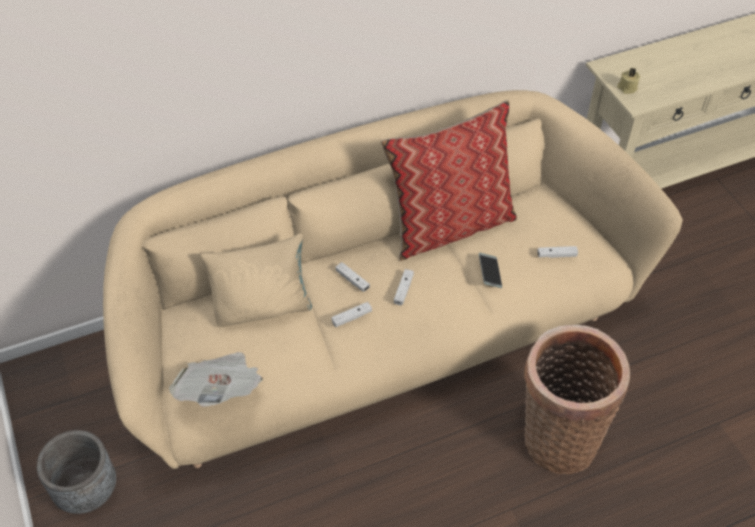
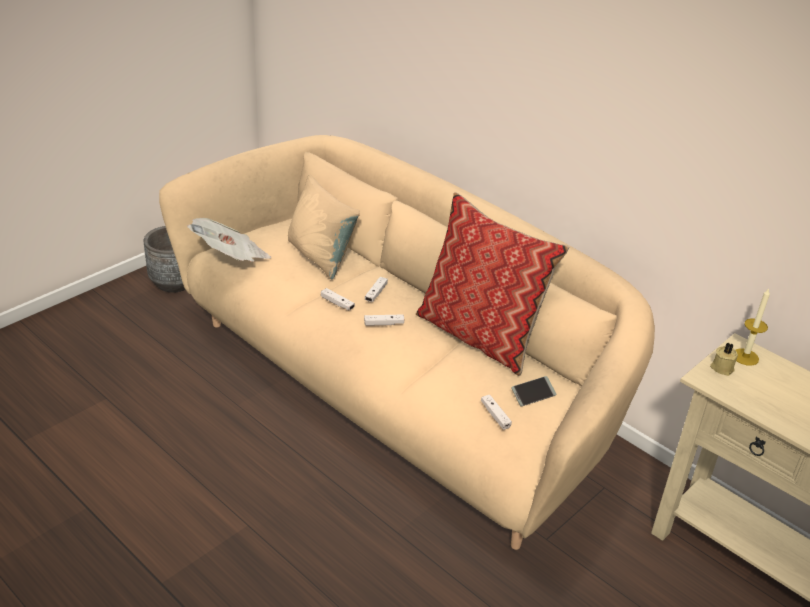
camera: 65 degrees right, 15 degrees down
(489, 273) = (439, 373): phone -> phone (533, 395)
(557, 436) = (346, 544): basket -> none
(617, 70) = (745, 357): none -> candle

